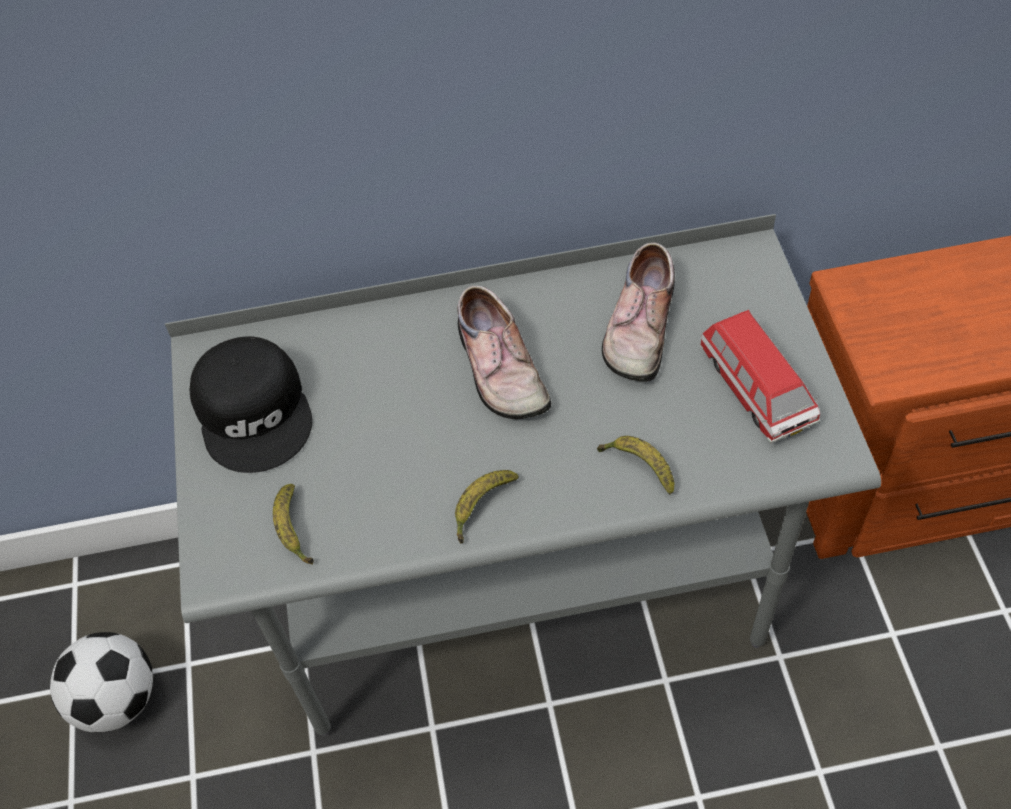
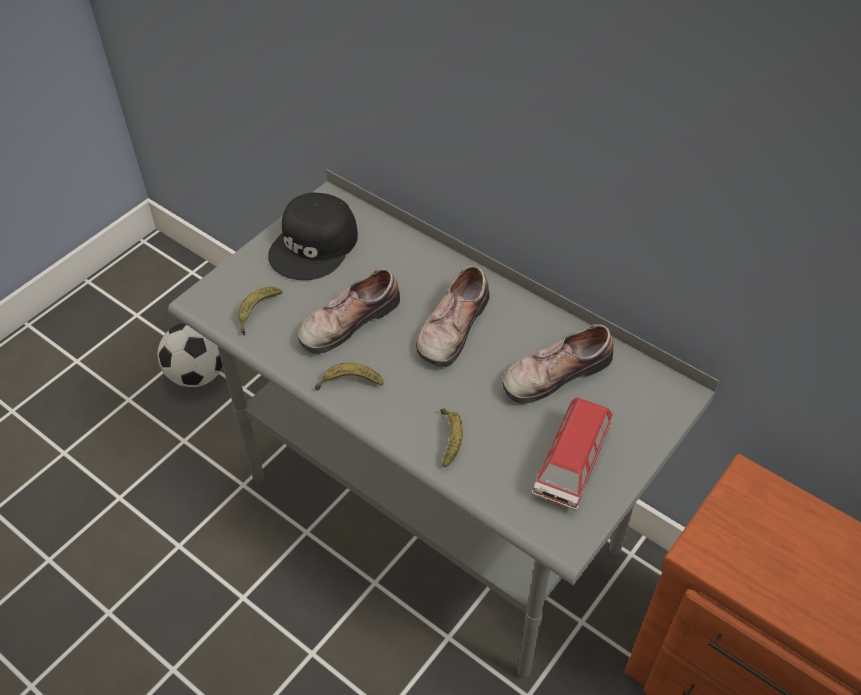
camera: 45 degrees right, 5 degrees down
(393, 452) = (347, 320): none -> shoe

